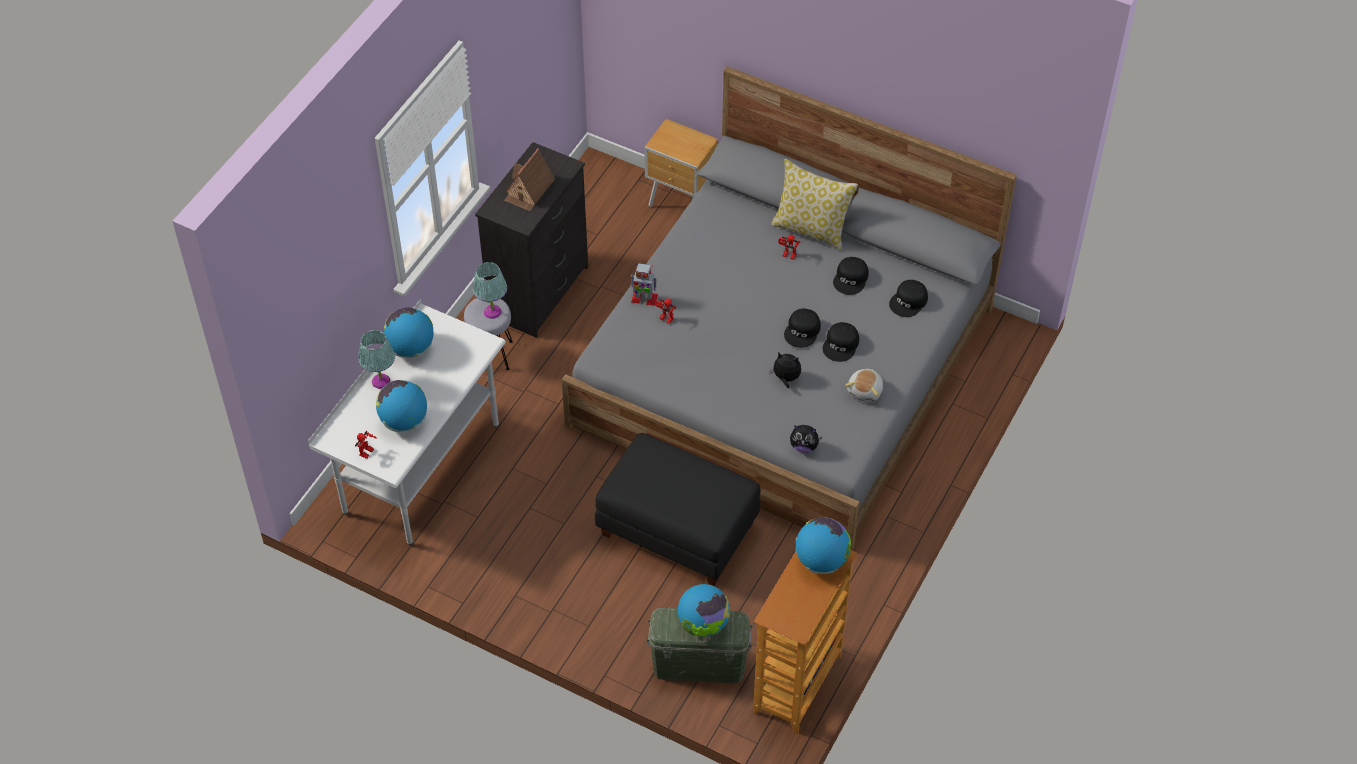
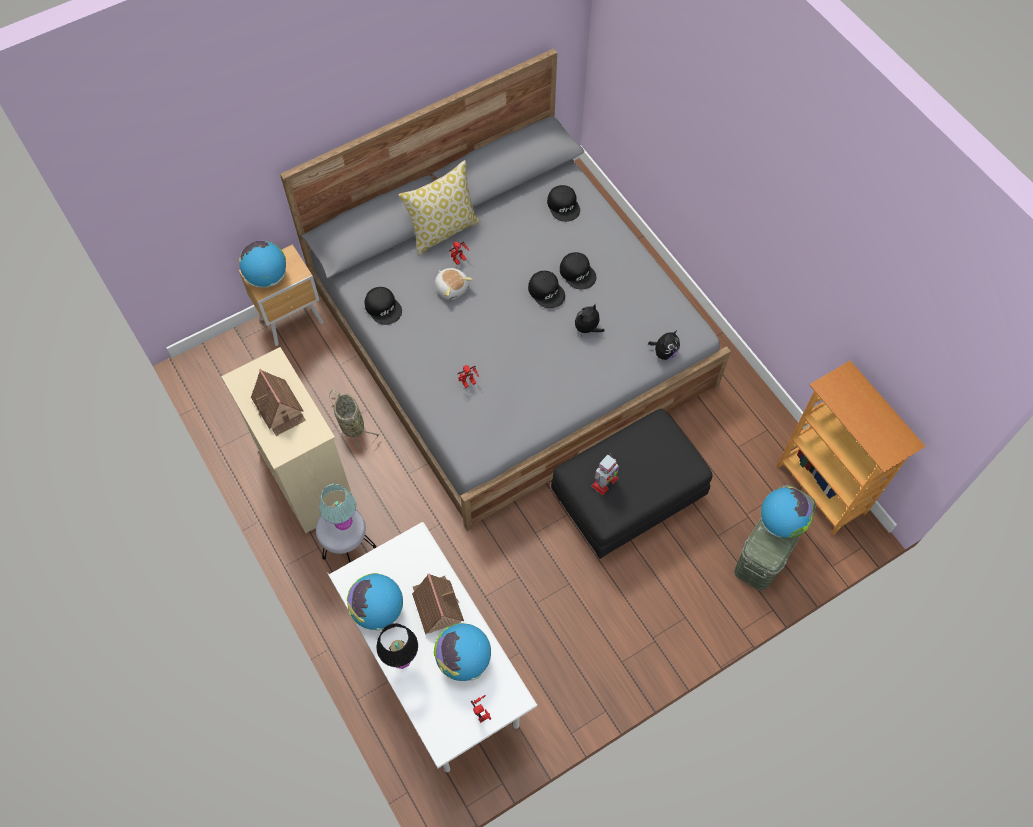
camera: 60 degrees left, 10 degrees up
(380, 381) = (401, 658): turquoise table lamp -> black table lamp
(438, 383) = (437, 605): none -> toy house
(540, 291) = (307, 477): black dresser -> beige dresser
(609, 296) = (351, 425): none -> basket
(643, 298) = (432, 388): toy robot -> toy robot (604, 482)
(821, 560) = (845, 389): globe -> globe (267, 277)
(851, 279) = (514, 231): black cap -> black cap (383, 307)
(865, 391) = (634, 281): plush toy -> plush toy (452, 288)

